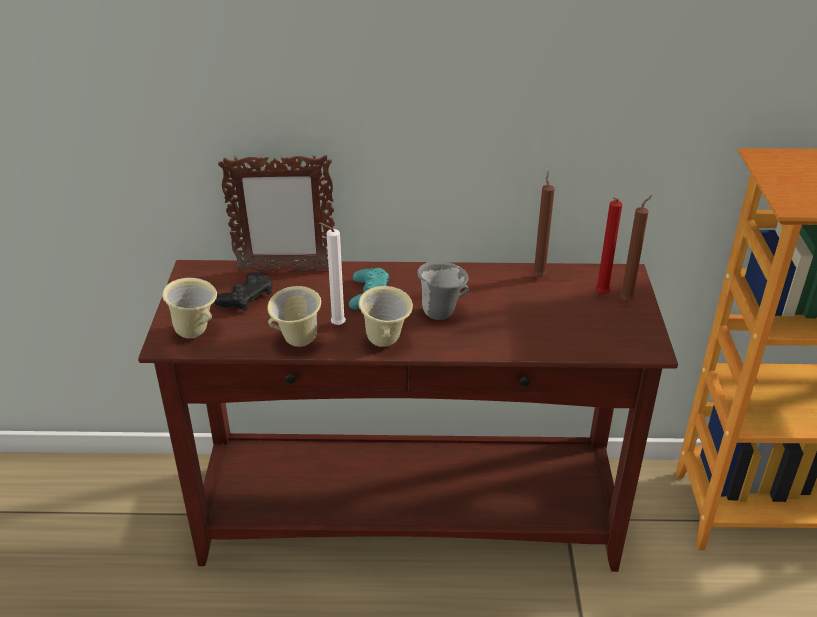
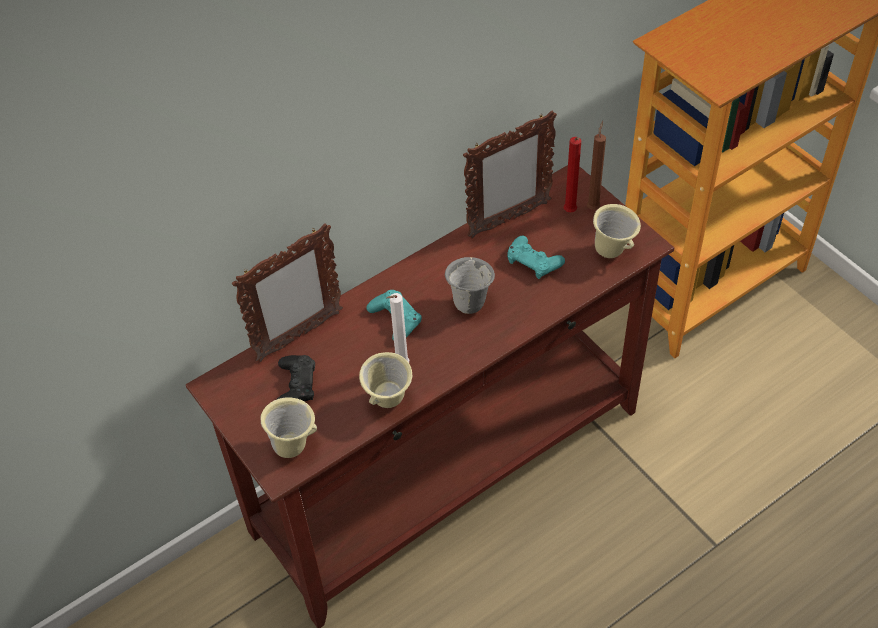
camera: 35 degrees left, 15 degrees up
(386, 343) = (457, 358): beige mug -> beige mug (613, 251)
(529, 312) = (533, 262): none -> turquoise game controller
(539, 275) = (508, 220): brown candle -> picture frame

